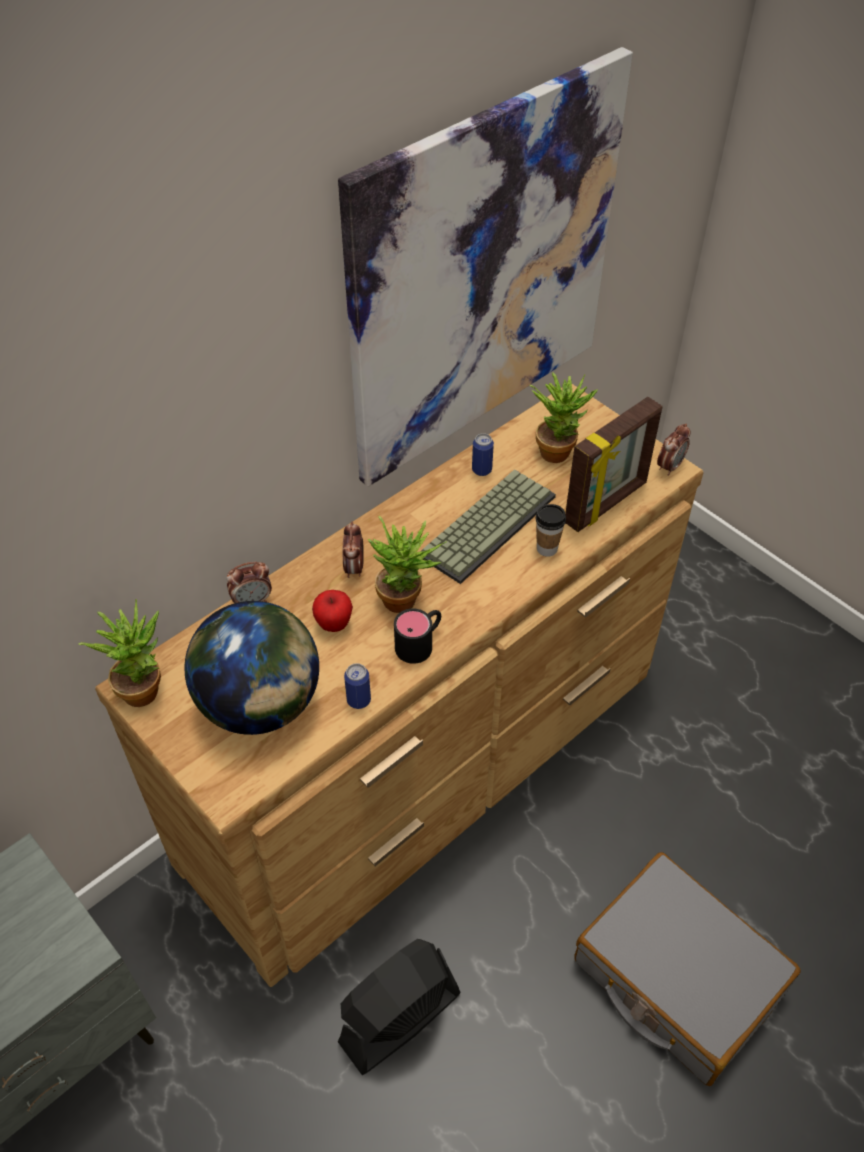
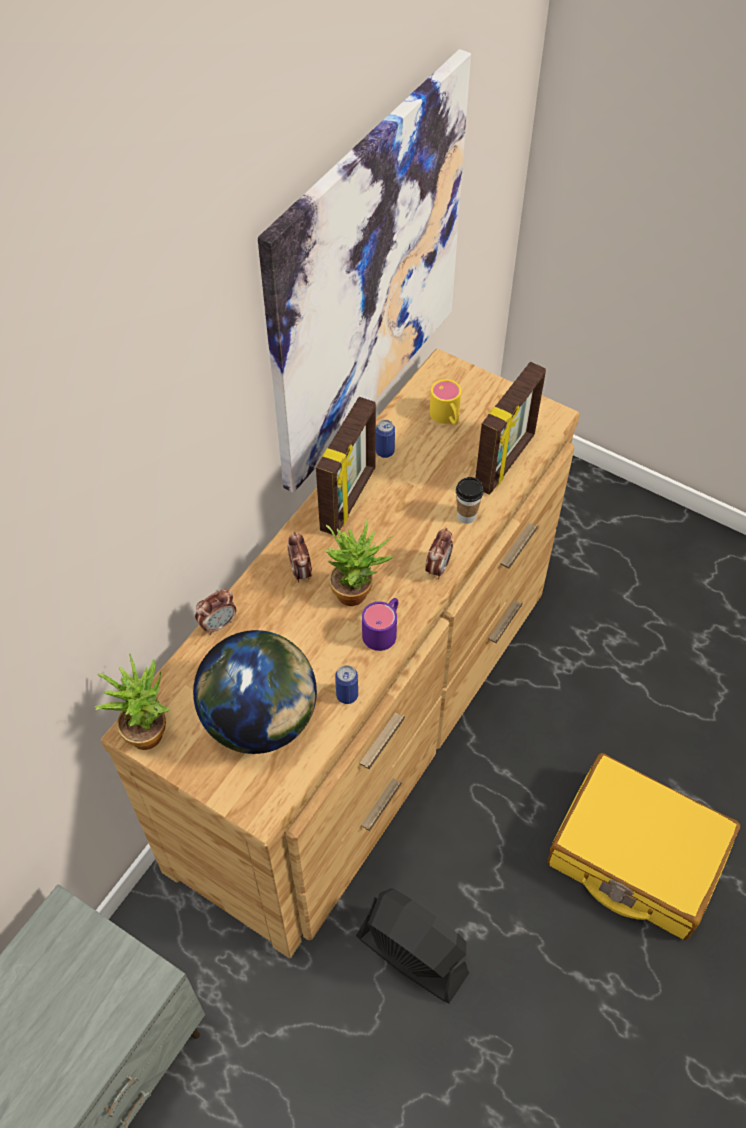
camera: 15 degrees left, 5 degrees up
(334, 624) = (300, 630): apple -> none
(399, 1018) = (411, 954): black fan -> black fan turned 90 degrees clockwise
(420, 643) = (383, 629): black mug -> purple mug
(429, 508) = (349, 499): none -> picture frame
(487, 524) = (406, 503): keyboard -> none
(558, 449) = (447, 417): potted plant -> yellow mug
(669, 466) = (549, 414): alarm clock -> alarm clock (438, 568)
(677, 977) = (636, 855): grey suitcase -> yellow suitcase

